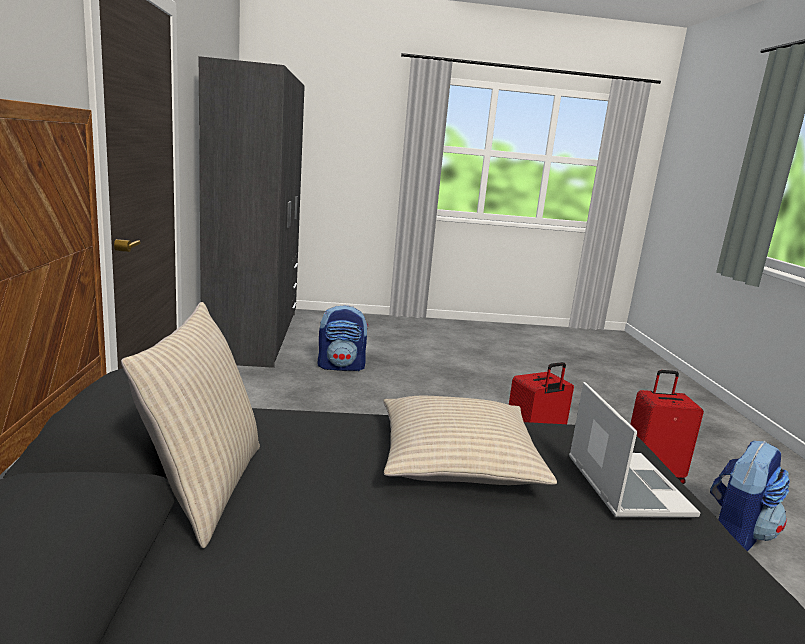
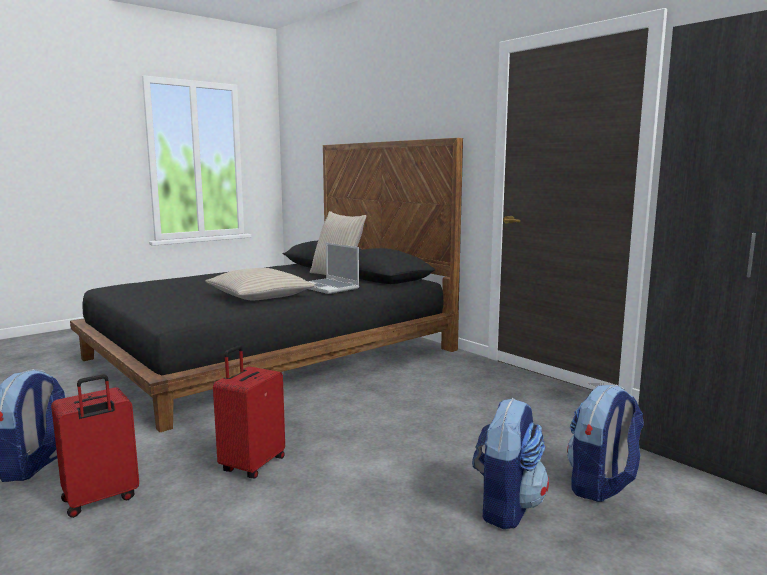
camera: 145 degrees right, 5 degrees down
(404, 379) = (506, 507): none -> backpack
(624, 485) = (170, 303): laptop -> laptop (329, 287)

